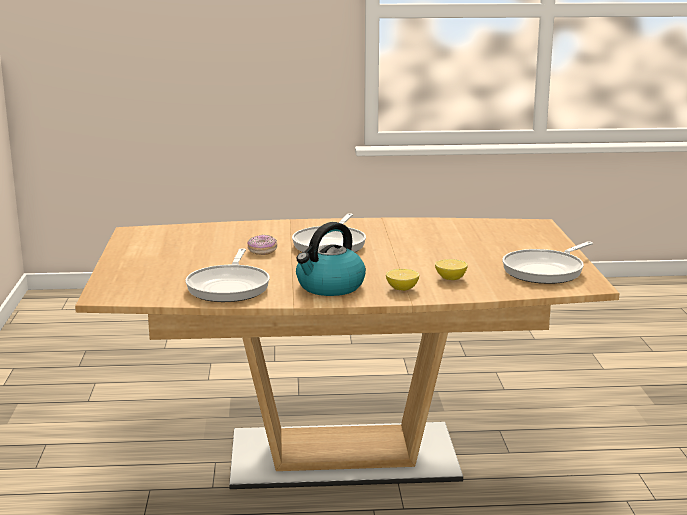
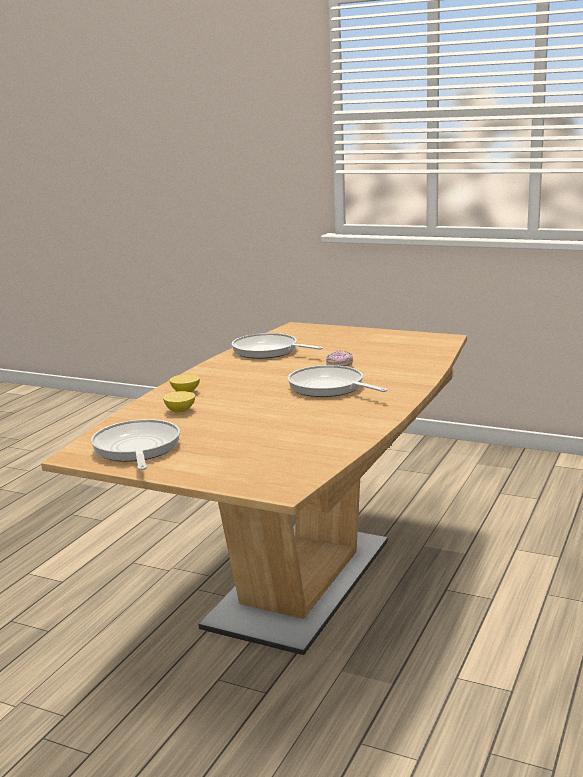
camera: 120 degrees right, 0 degrees up
(330, 287) = (225, 374): kettle -> none

